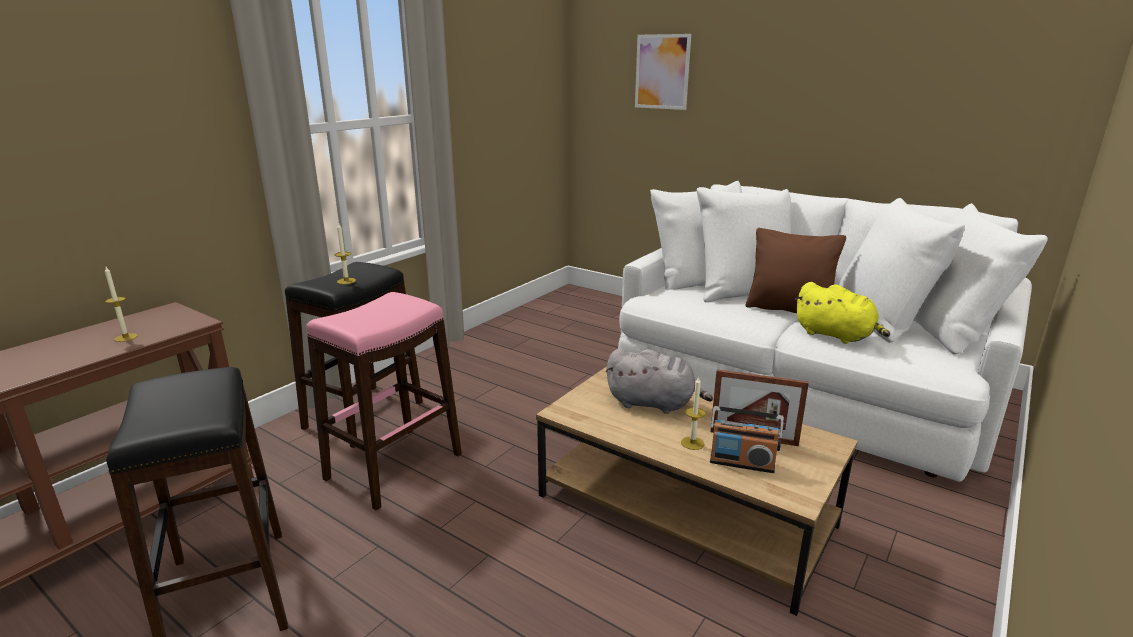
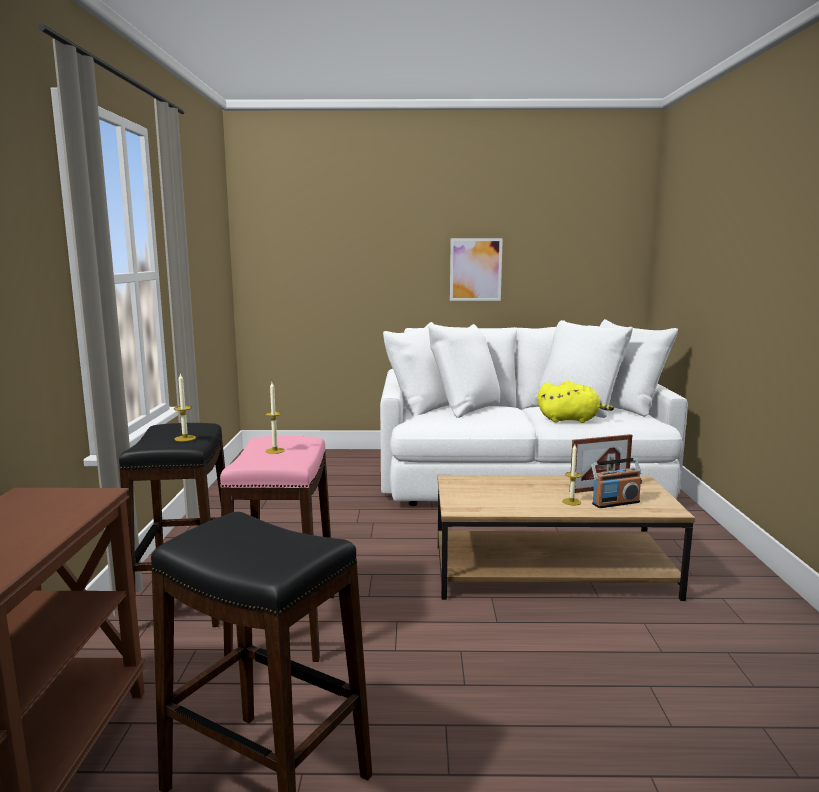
camera: 35 degrees left, 10 degrees down
(126, 337) = (39, 522): candle -> candle (275, 451)
(654, 403) = (510, 488): grey plush toy -> none
(662, 72) = (333, 237): picture -> picture (475, 269)
(789, 309) = (518, 411): brown pillow -> none

